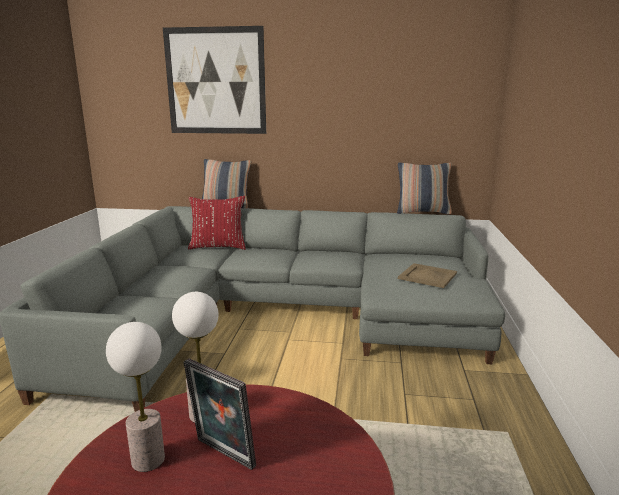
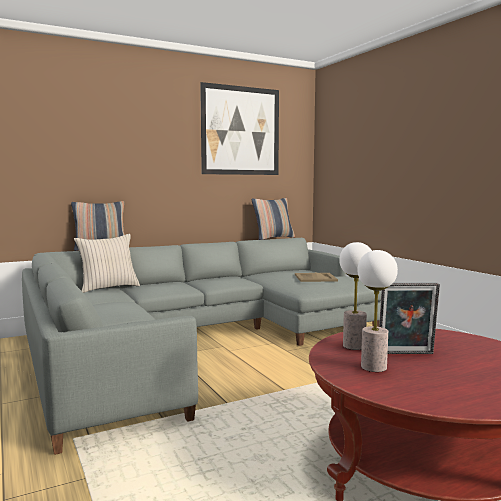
camera: 35 degrees left, 10 degrees down
(215, 81) = (85, 124): picture -> picture (241, 131)
(218, 247) = (108, 288): red pillow -> beige pillow

